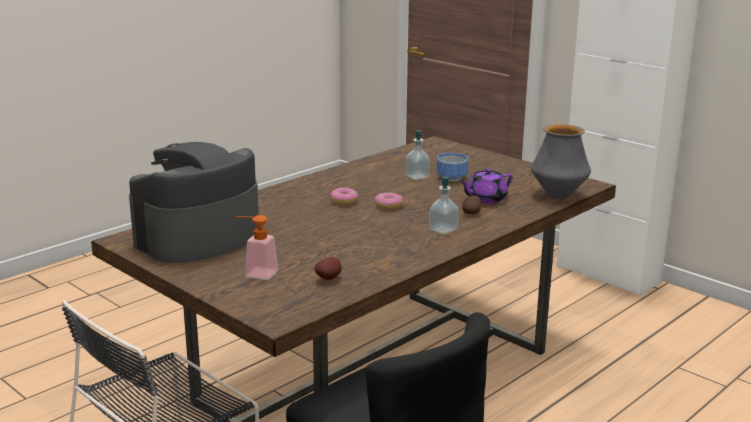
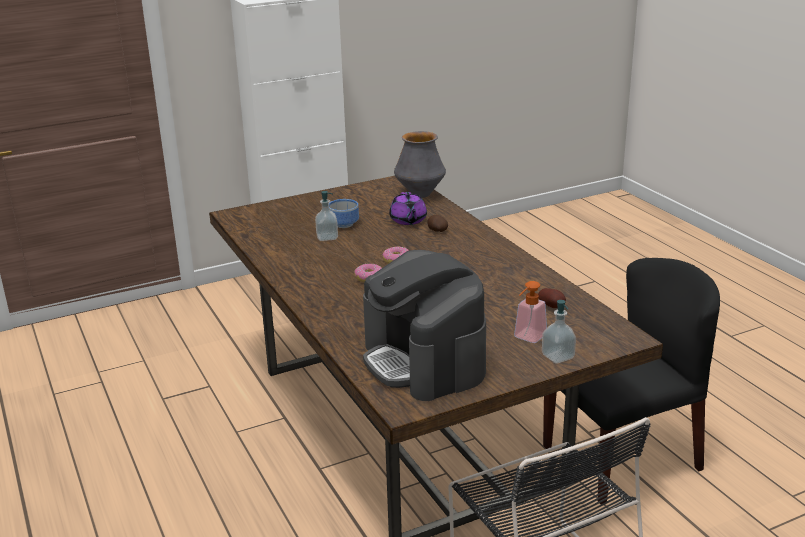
camera: 70 degrees left, 5 degrees up
(443, 230) = (468, 247): soap dispenser -> soap dispenser (557, 356)

